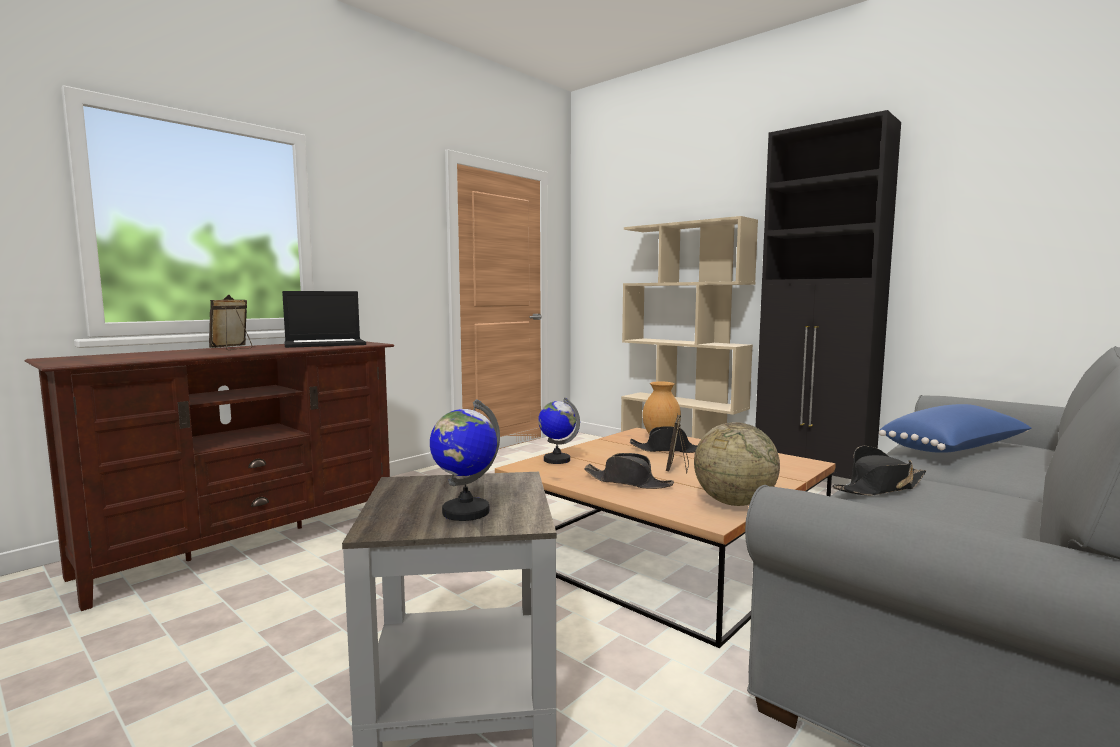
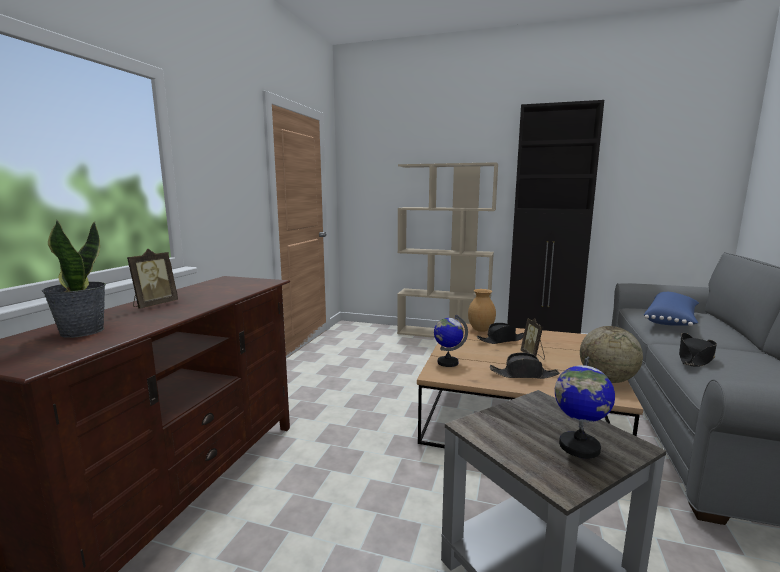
camera: 25 degrees left, 5 degrees up
(142, 355) = (81, 331): none -> potted plant
(233, 348) = (154, 305): picture frame -> picture frame turned 150 degrees counterclockwise
(326, 344) = (227, 286): laptop -> none

